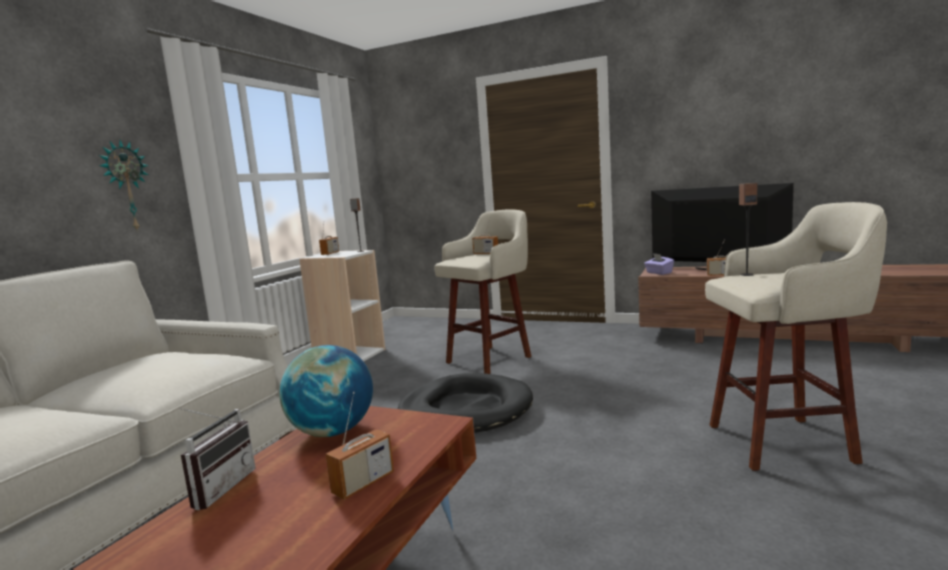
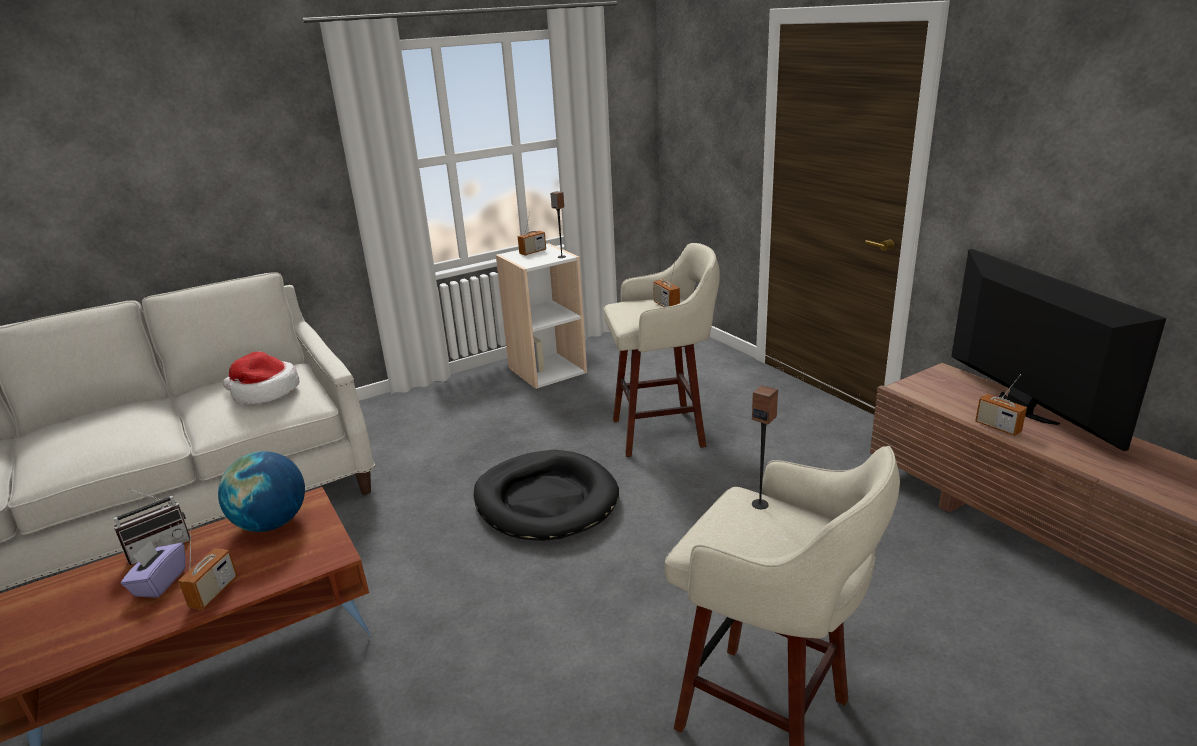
camera: 35 degrees right, 15 degrees up
(126, 186) = (293, 187): wall clock -> none
(177, 362) = (264, 392): none -> hat
(363, 483) = (213, 592): radio -> radio turned 60 degrees counterclockwise
(659, 273) = (927, 386): purple tissue box -> purple tissue box (160, 582)

